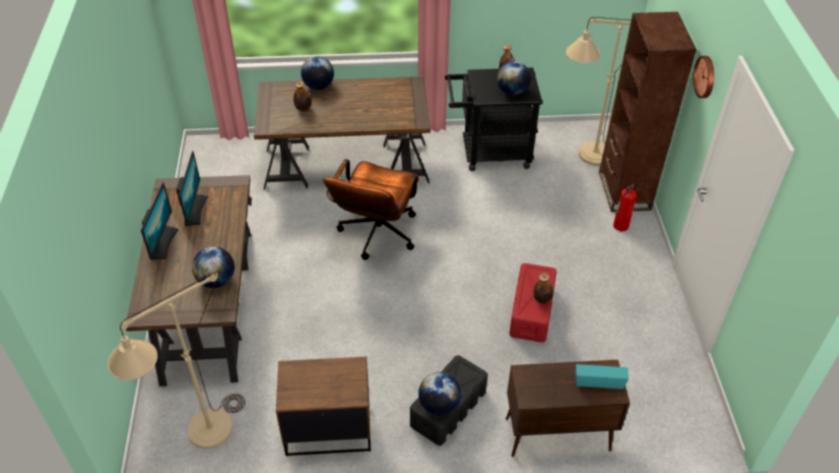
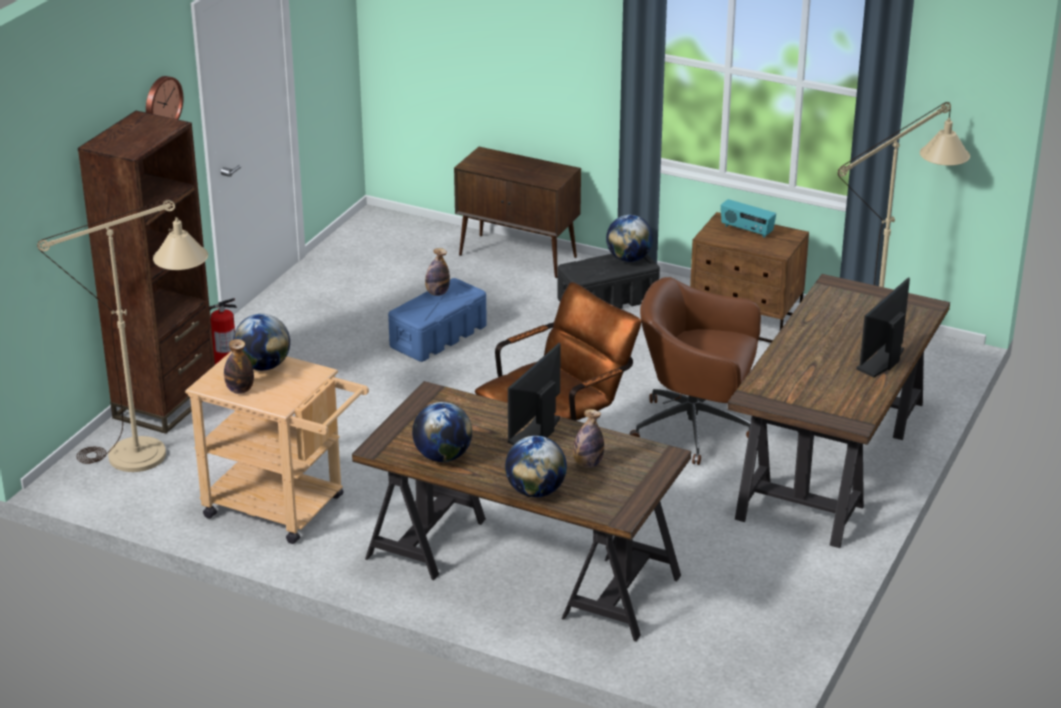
camera: 150 degrees left, 15 degrees down
(194, 210) = (826, 383): monitor -> monitor (536, 432)
(216, 281) = (827, 309): globe -> globe (443, 456)
(307, 296) = (696, 429): none -> brown office chair
(489, 153) = (285, 509): black cart -> beige cart
(531, 312) = (439, 336): red storage box -> blue storage box
(598, 383) = (491, 161): radio -> radio (746, 230)

